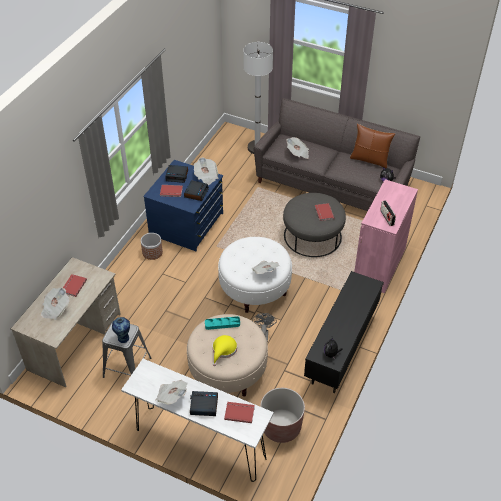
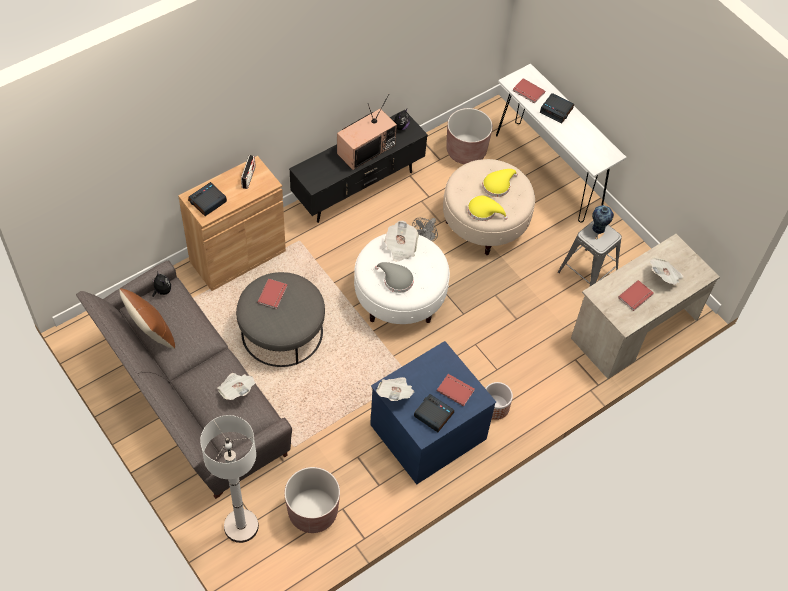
camera: 155 degrees left, 10 degrees up
(171, 396) = (581, 130): newspaper -> none
(196, 193) = (424, 372): alarm clock -> alarm clock (207, 202)
(222, 324) = (484, 211): turquoise tray -> yellow hat
(225, 166) = (312, 512): none -> brown planter
(253, 250) = (396, 279): none -> grey hat
(342, 322) = (366, 148): none -> television
(379, 265) = (237, 256): pink cabinet -> brown cabinet

